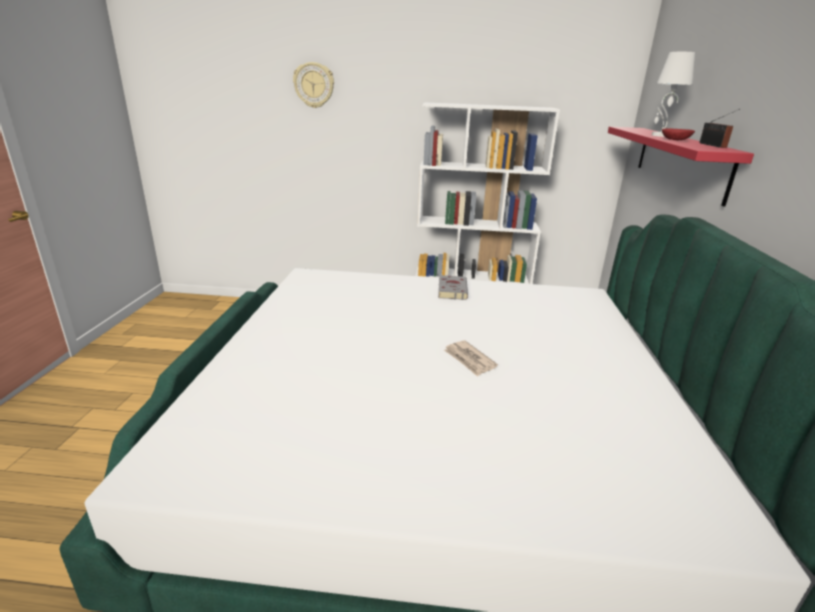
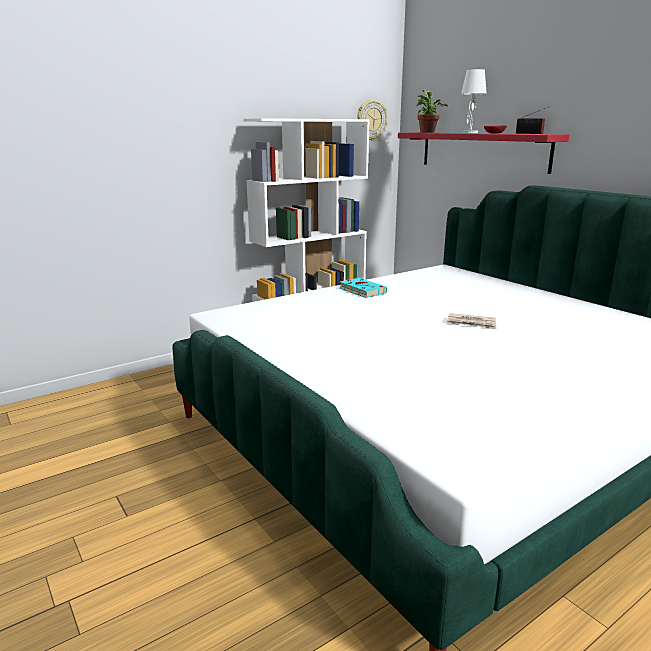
camera: 40 degrees left, 5 degrees down
(314, 85) = (116, 103): wall clock -> wall clock (371, 120)
(452, 290) = (361, 290): grey book -> turquoise book
(637, 129) = (428, 132): none -> potted plant

